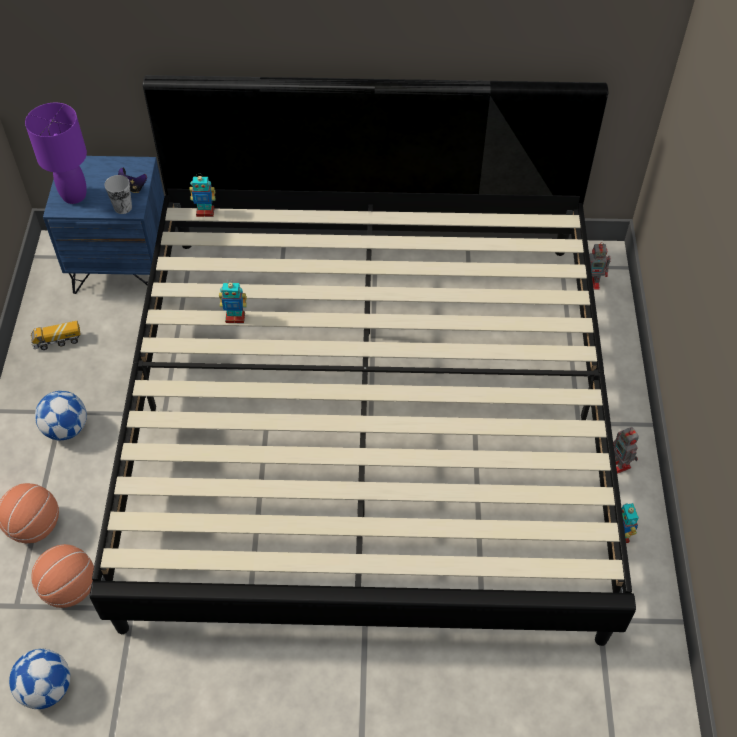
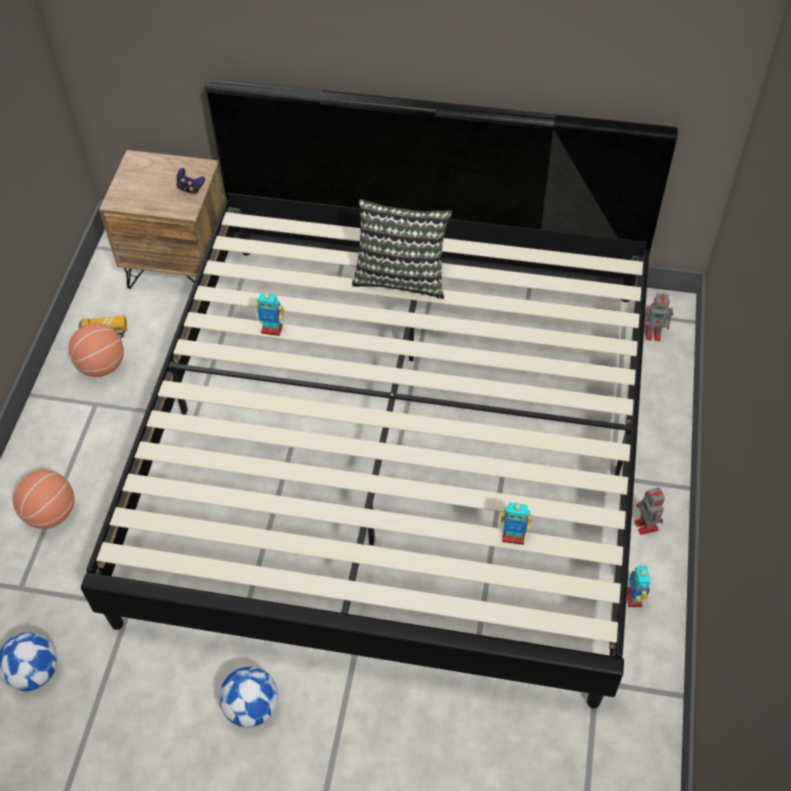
camera: 10 degrees right, 0 degrees up
(66, 428) = (98, 421): football -> football (252, 707)
(70, 588) = (74, 578): basketball -> basketball (102, 365)
(74, 196) = (132, 191): purple table lamp -> none
(123, 207) = (177, 207): cup -> none
(123, 265) = (181, 265): blue nightstand -> brown nightstand
(205, 212) = (262, 220): toy robot -> toy robot (513, 536)
(352, 252) = (401, 276): none -> pillow

